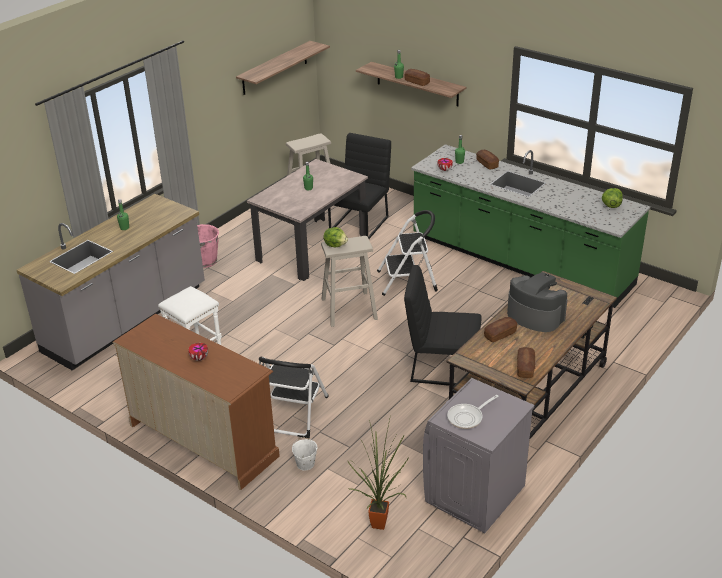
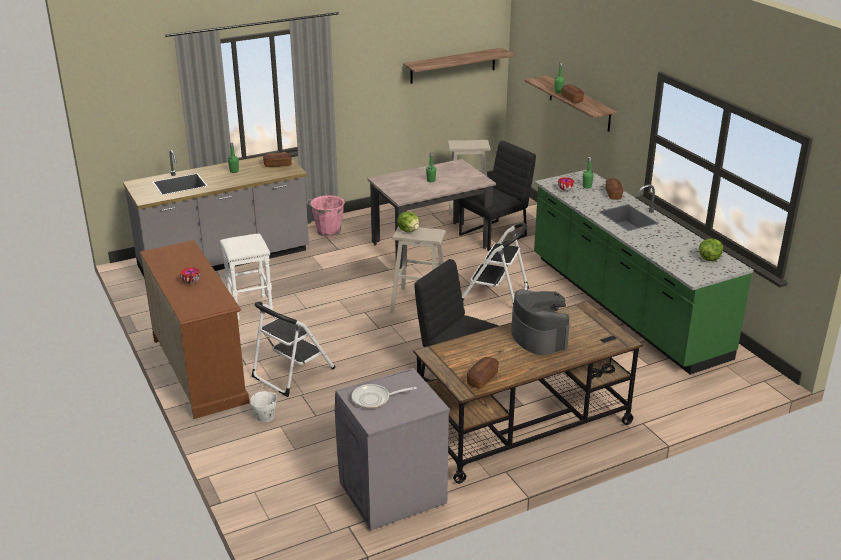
camera: 25 degrees right, 5 degrees down
(382, 525) = (284, 489): potted plant -> none
(500, 334) = (487, 343): bread -> bread (278, 165)

